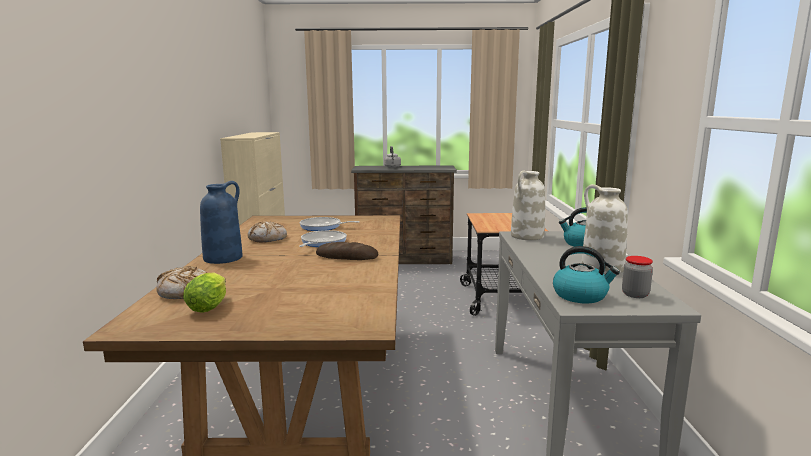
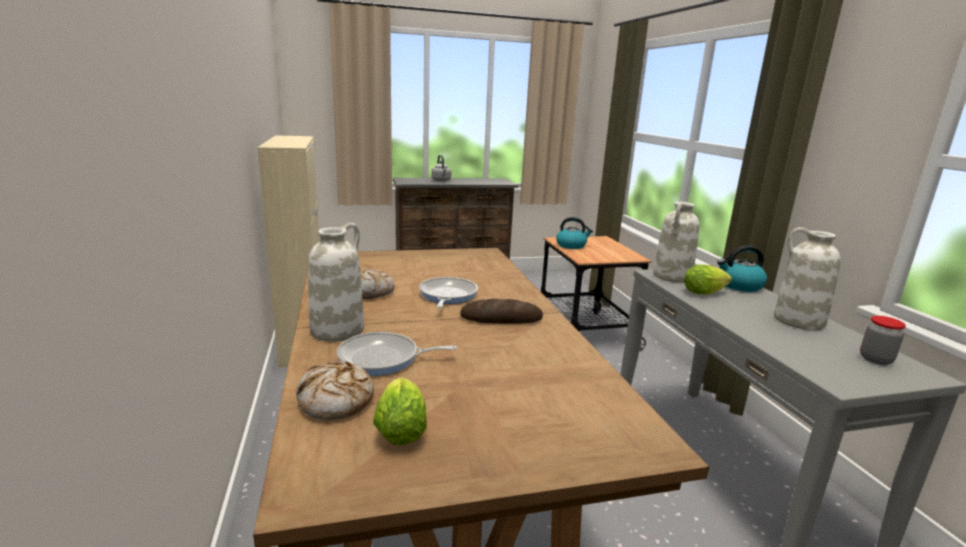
camera: 15 degrees left, 5 degrees up
(223, 258) = (337, 330): blue vase -> white vase
(323, 227) = (423, 269): frying pan -> frying pan (383, 359)
(542, 247) = (706, 293): none -> lettuce
(581, 295) = (827, 366): kettle -> kettle (571, 245)

